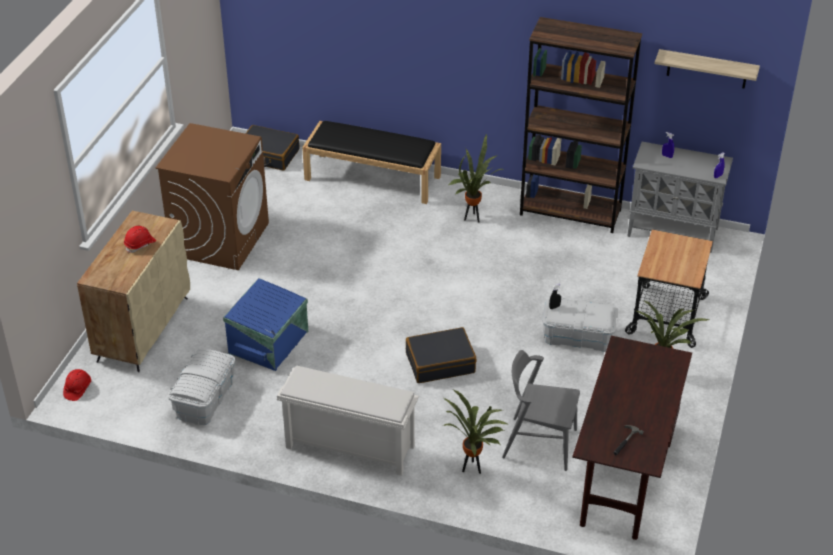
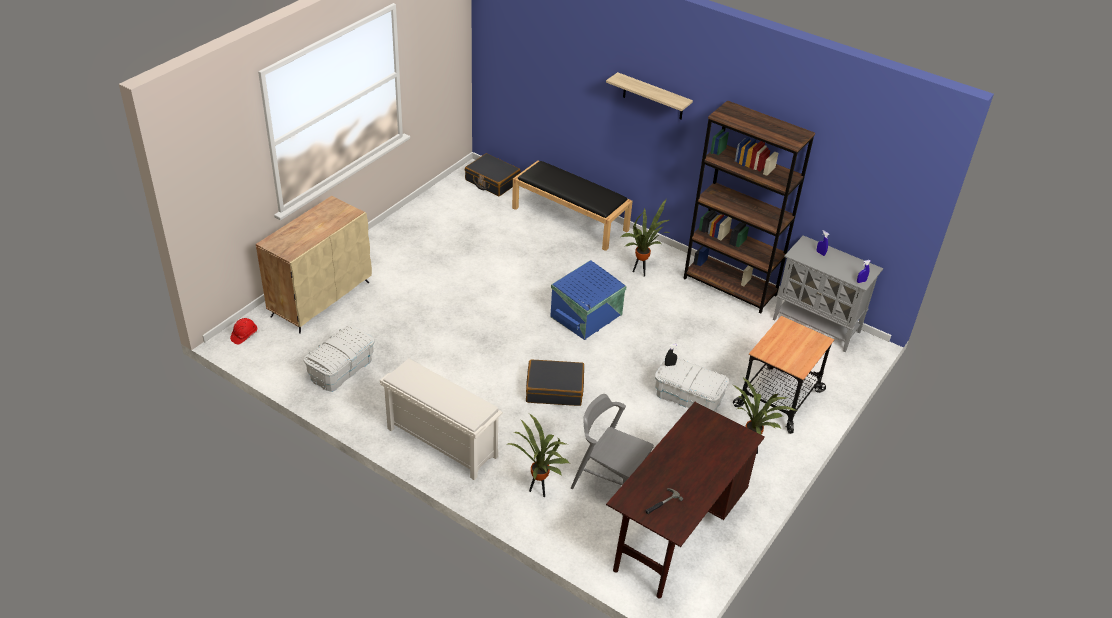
camera: 15 degrees right, 0 degrees up
(140, 244) = (323, 225): red hard hat -> none
(220, 239) = (419, 240): brown washing machine -> none
(270, 342) = (418, 335): blue storage box -> blue storage box (587, 316)
(707, 69) = (870, 178): shelf -> shelf (653, 97)

